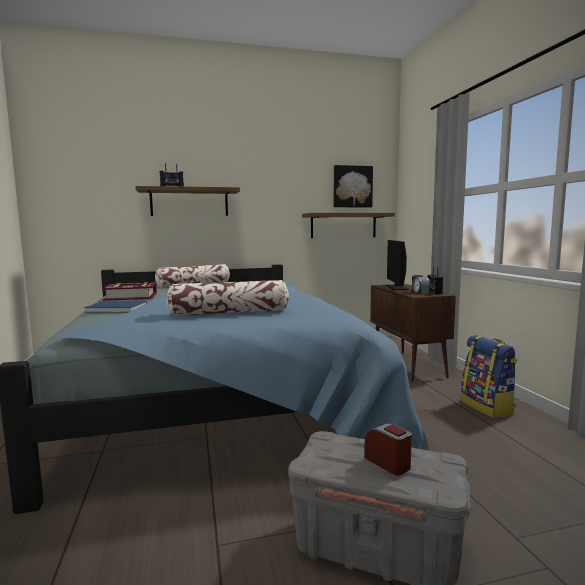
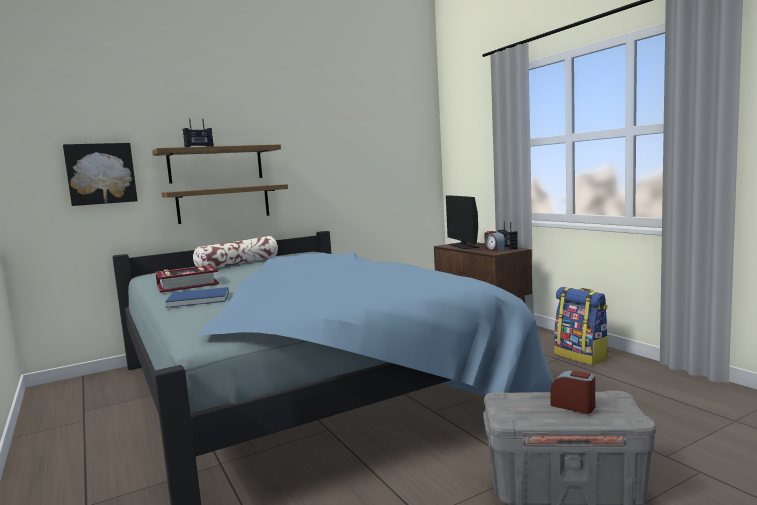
camera: 15 degrees left, 0 degrees up
(229, 312) = (348, 289): pillow -> none
(343, 225) = (389, 181): shelf -> shelf (223, 204)
(352, 186) = (395, 137): picture -> picture (101, 174)

